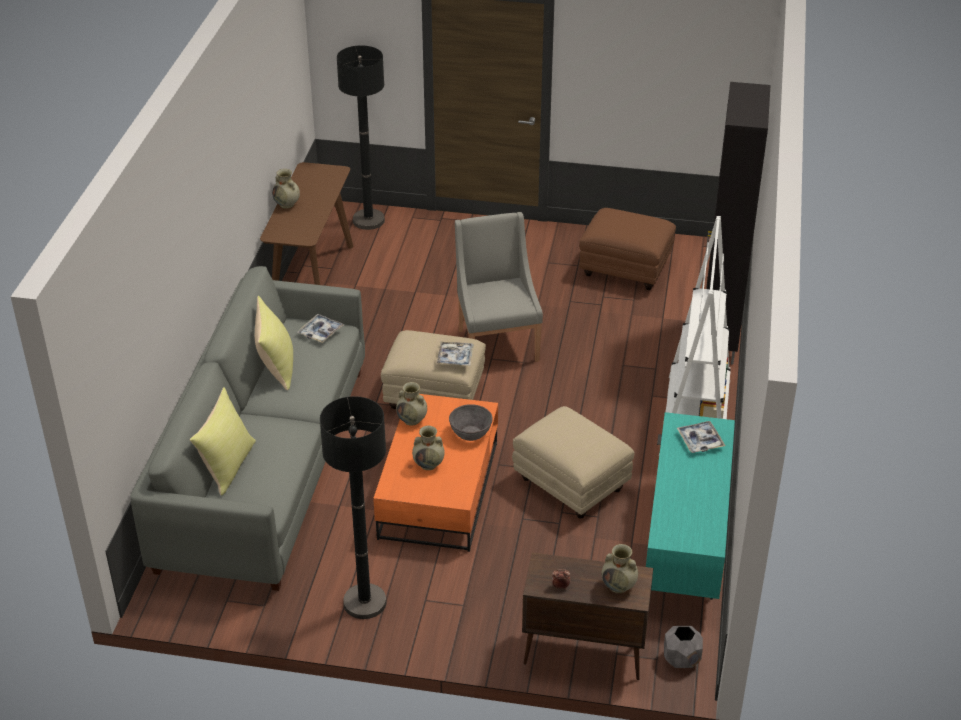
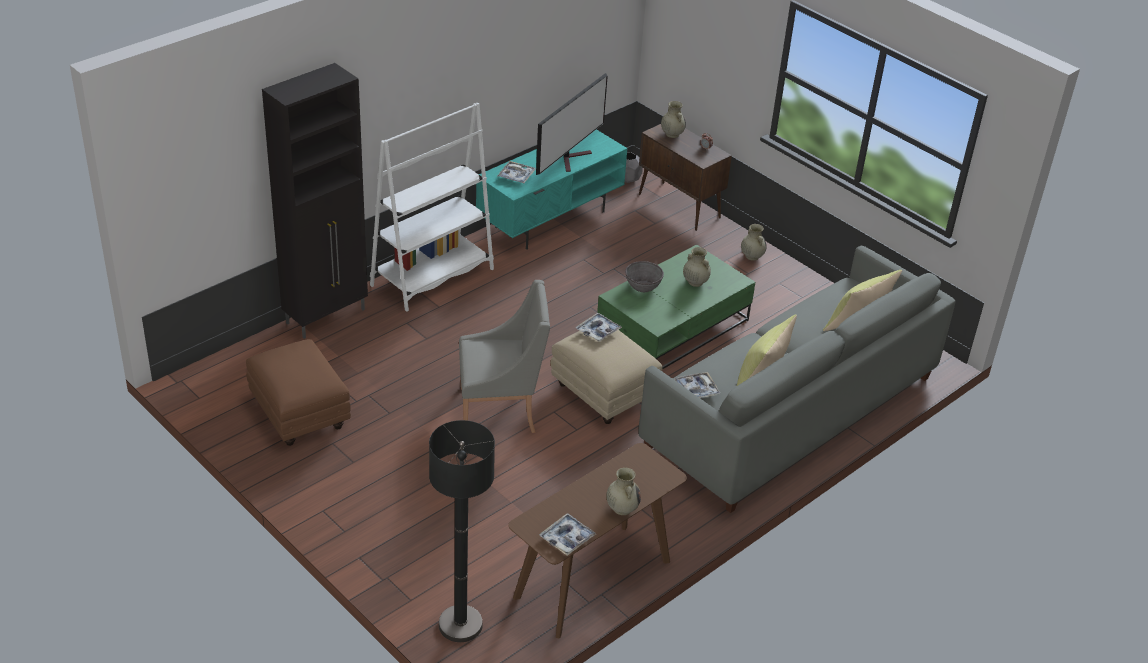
camera: 145 degrees left, 0 degrees up
(305, 176) = (567, 538): none -> tray
(365, 602) = (789, 291): black floor lamp -> none
(412, 420) = (676, 315): beige vase -> beige vase (751, 256)
(438, 489) = (672, 328): orange coffee table -> green coffee table
(496, 343) = (501, 410): grey armchair -> grey armchair turned 120 degrees counterclockwise
(570, 484) = (577, 285): beige ottoman -> none
(680, 496) = (572, 158): none -> television

